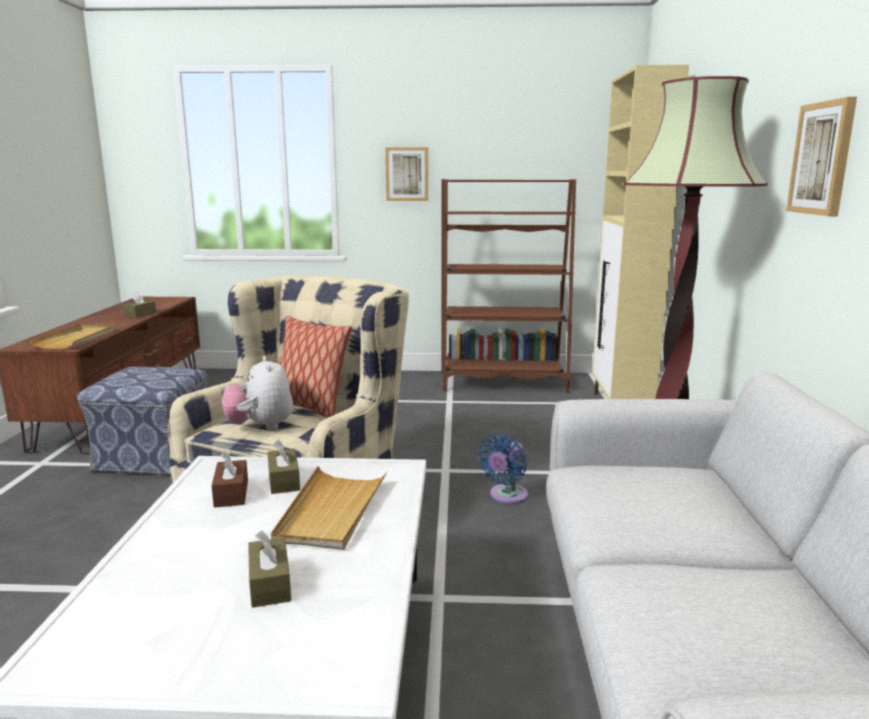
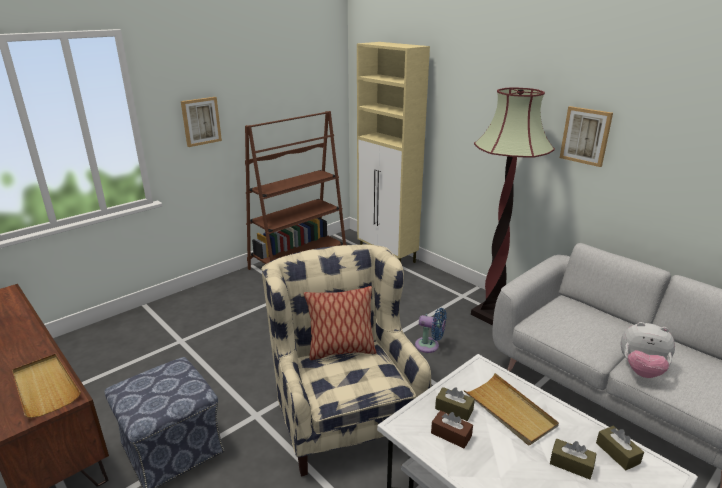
camera: 45 degrees left, 10 degrees up
(140, 314) = (23, 328): brown tissue box -> brown tissue box (617, 453)
(261, 426) = (350, 382): plush toy -> plush toy (641, 370)
(506, 496) = (429, 346): blue fan -> blue fan turned 60 degrees counterclockwise

